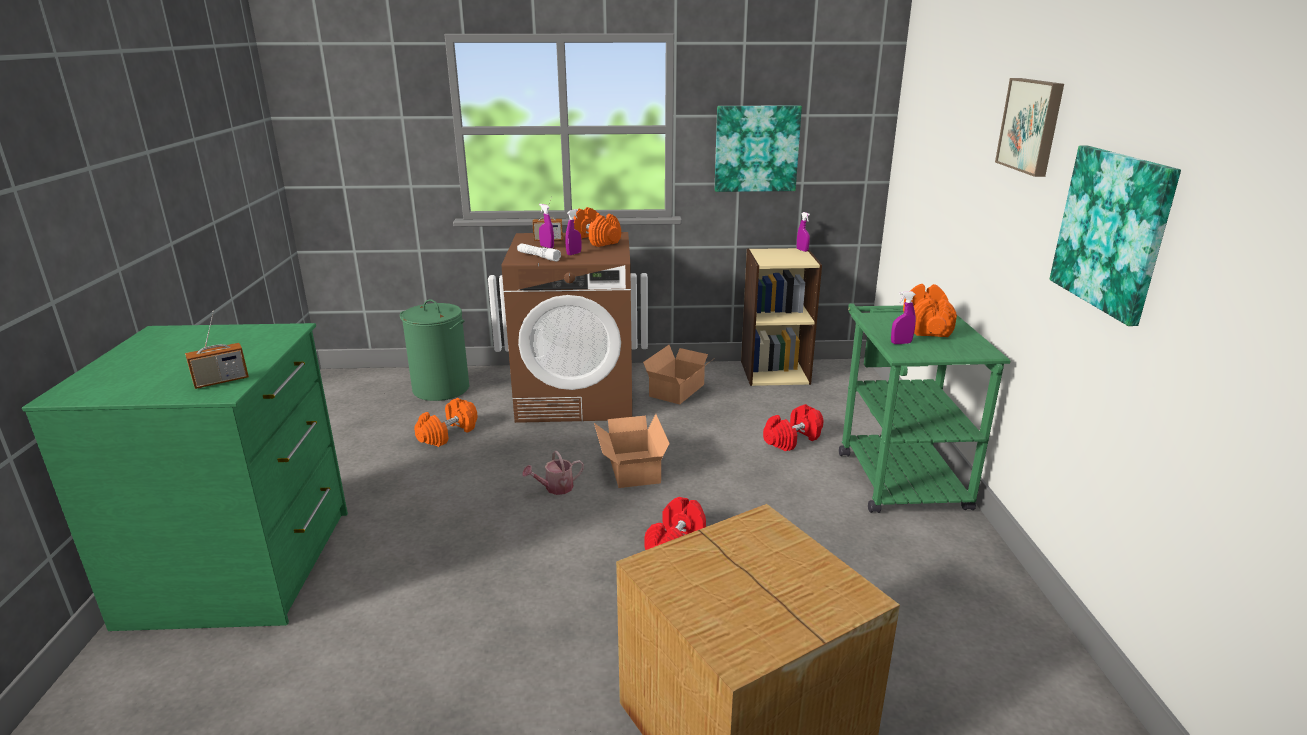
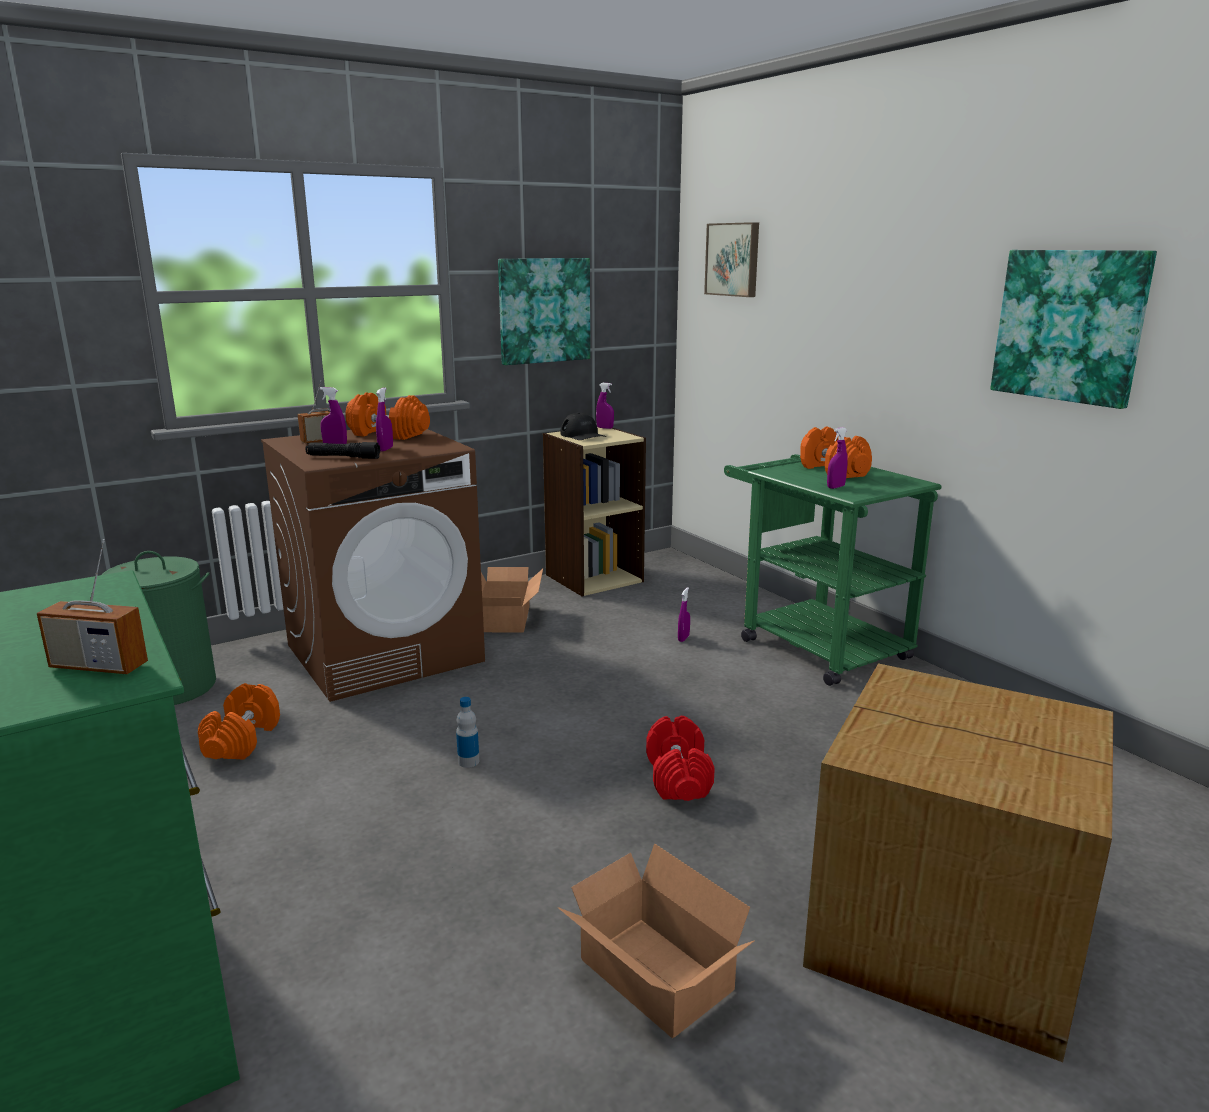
camera: 30 degrees left, 5 degrees down
(221, 381) = (99, 666): radio -> radio turned 75 degrees clockwise
(538, 257) = (343, 457): white flashlight -> black flashlight
(555, 488) = (468, 761): watering can -> bottle
(631, 470) = (542, 714): cardboard box -> cardboard box (654, 979)
(774, 255) = (583, 435): none -> black cap
(792, 440) = (683, 638): red dumbbell -> purple spray bottle
(1032, 125) = (922, 244): picture -> picture (733, 259)

